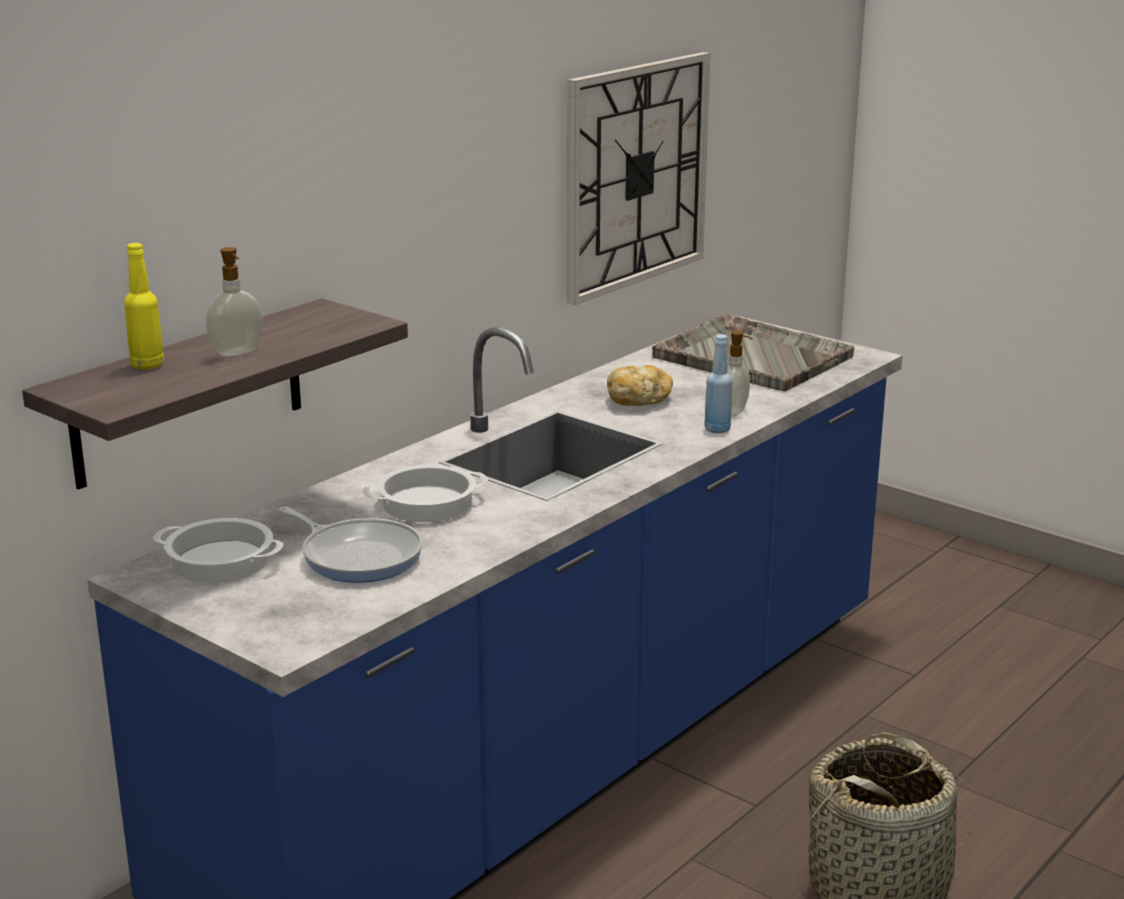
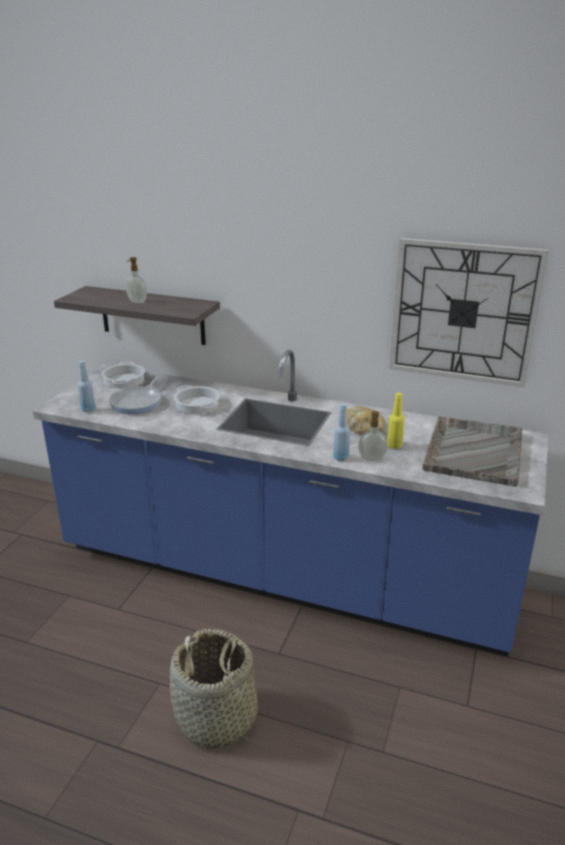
camera: 70 degrees right, 5 degrees up
(147, 365) = (116, 294): yellow bottle -> yellow bottle (394, 445)
(344, 610) = (88, 410): none -> blue bottle

